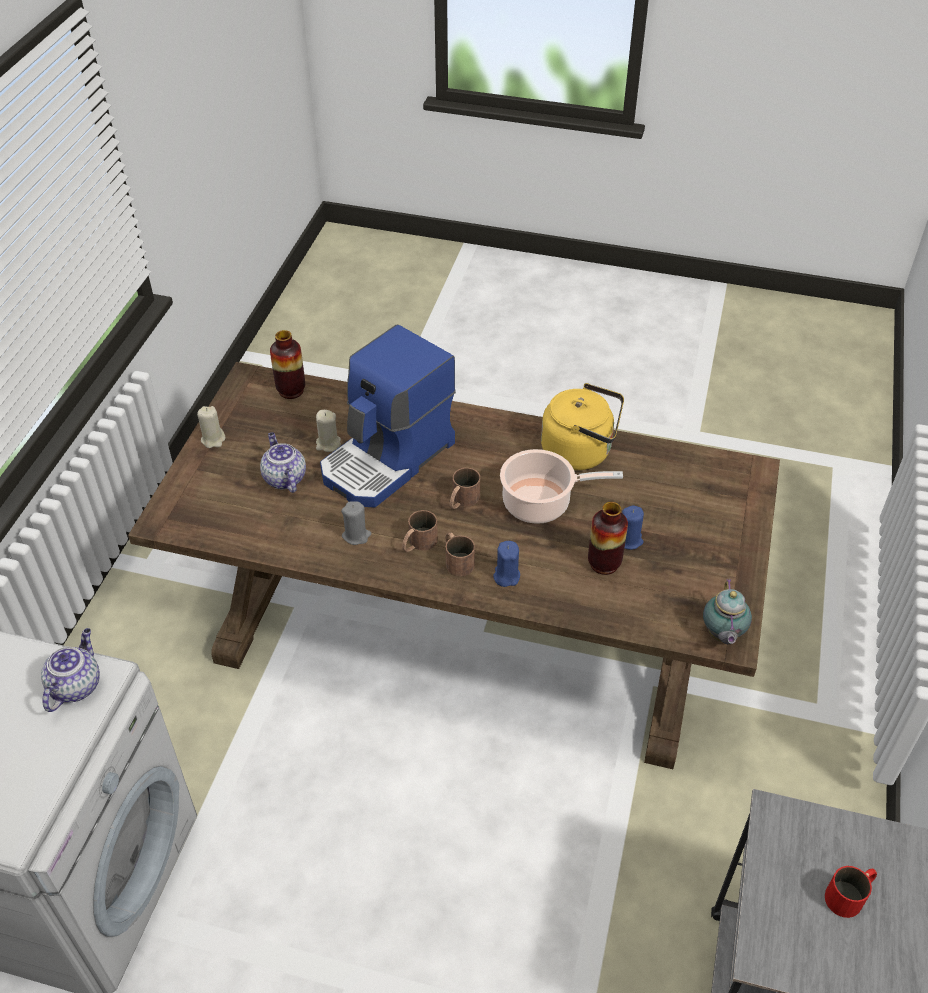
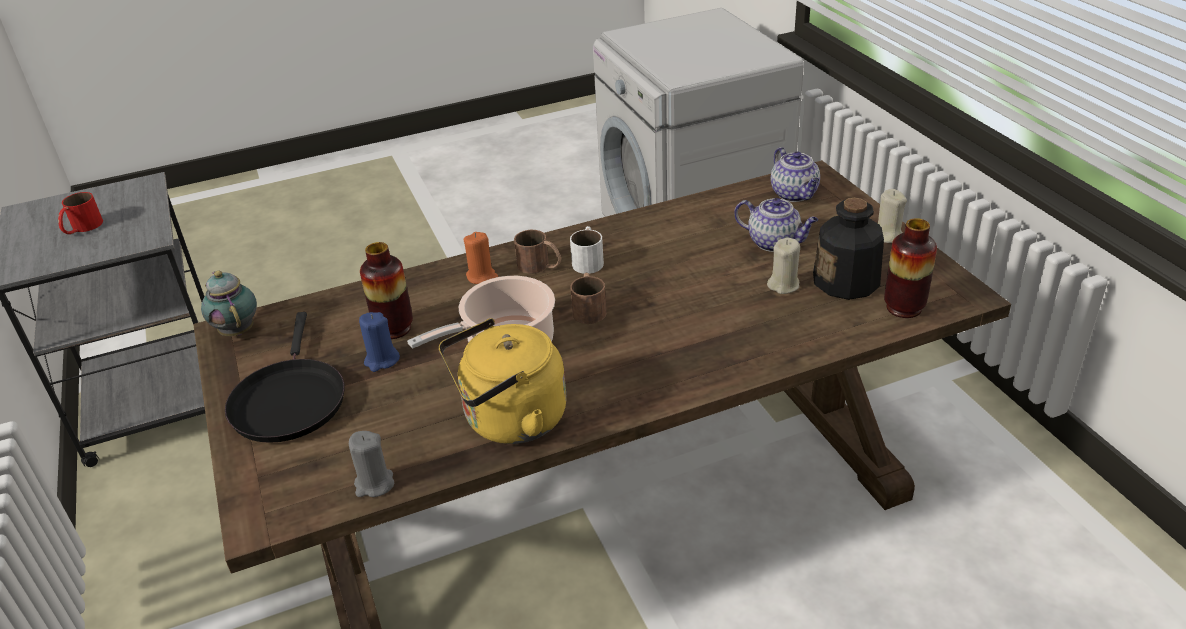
camera: 145 degrees right, 10 degrees down
(75, 685) = (686, 70): teapot -> teapot (795, 194)
(291, 424) = (846, 282): none -> bottle
(356, 535) = (649, 239): grey candle -> grey candle (374, 484)
(388, 460) = (706, 303): coffee machine -> none
(418, 544) = (588, 260): brown mug -> white mug
(506, 576) = (482, 277): blue candle -> orange candle
(707, 543) = (289, 400): none -> black frying pan

